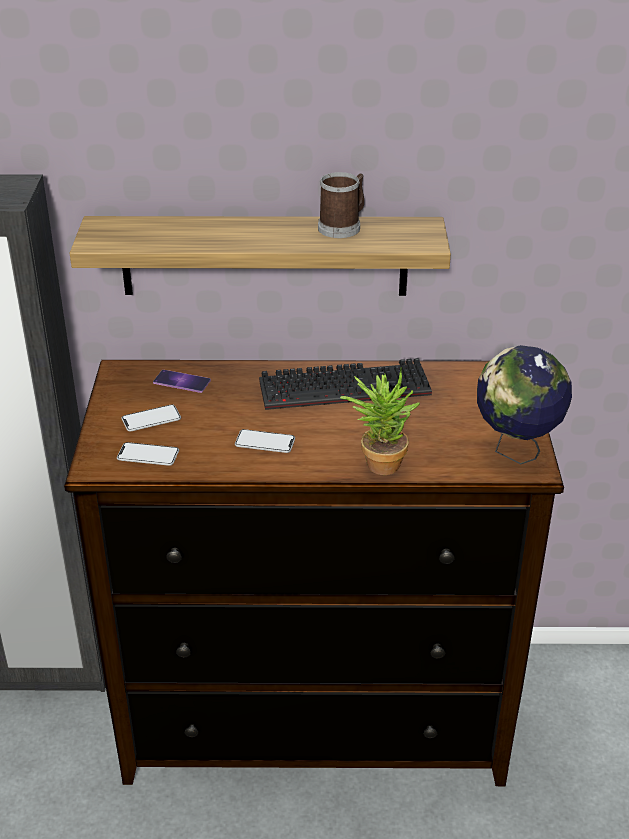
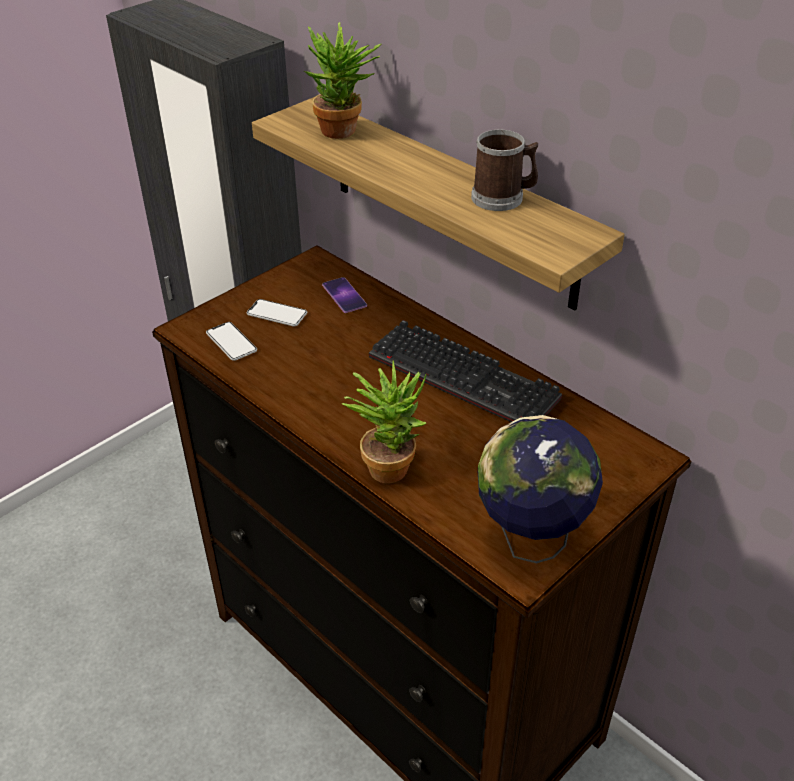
camera: 45 degrees right, 5 degrees up
(160, 231) = (344, 133): none -> potted plant
(265, 442) = (326, 385): phone -> none

